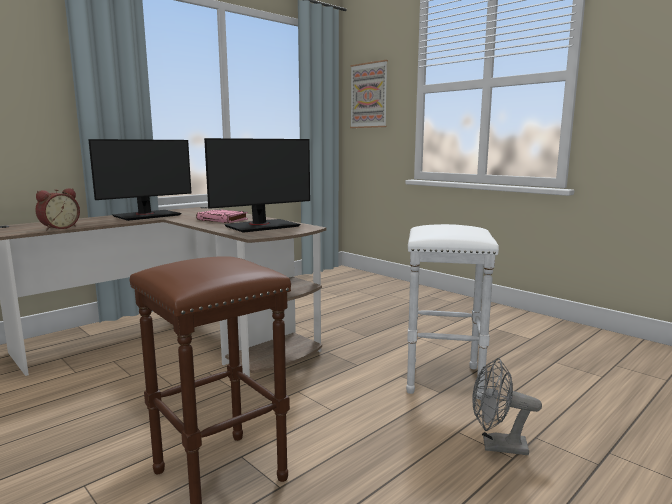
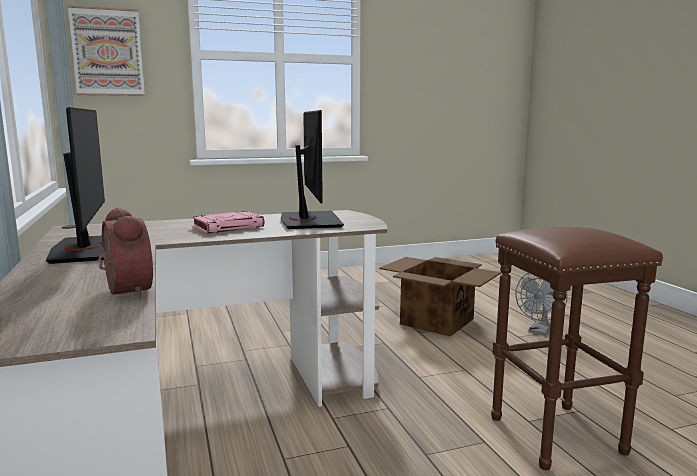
camera: 65 degrees left, 0 degrees up
(441, 380) = (438, 322): white stool -> cardboard box

